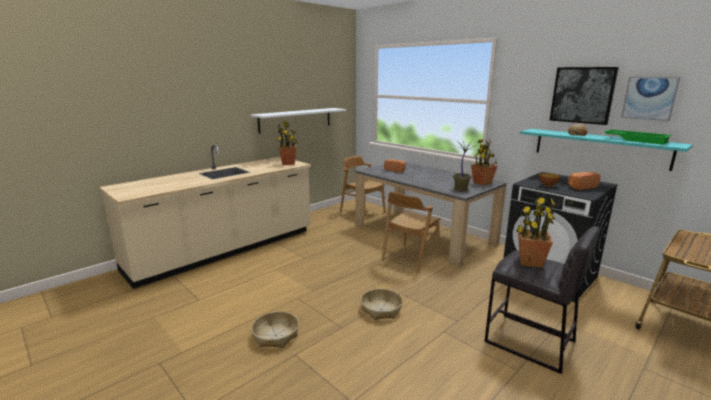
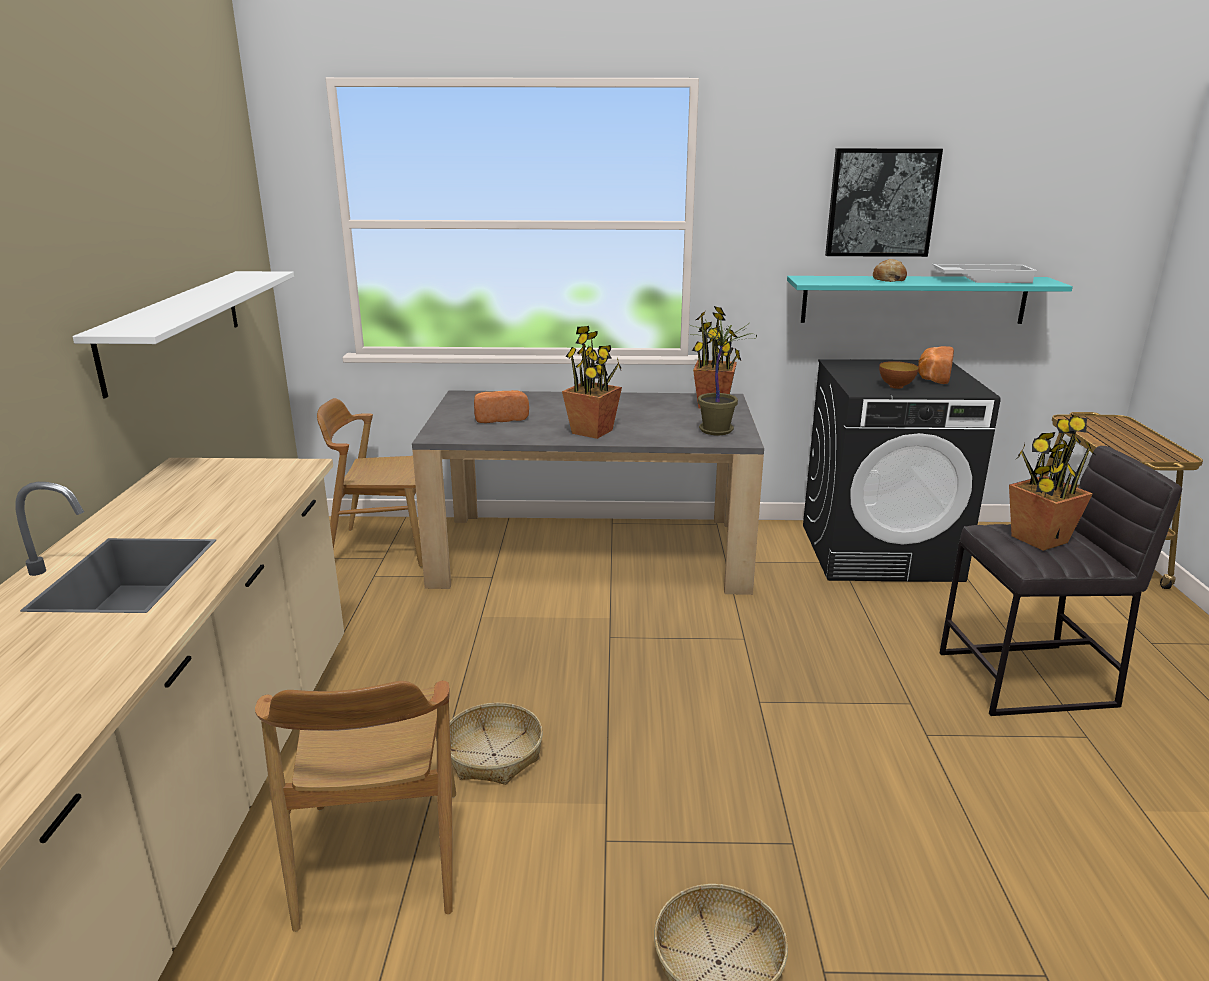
camera: 45 degrees left, 5 degrees up
(288, 163) = (261, 474): potted plant -> potted plant (592, 431)
(381, 309) = (786, 756): basket -> basket (494, 755)
(410, 258) = (654, 616): brown chair -> brown chair (380, 857)
(636, 140) = (982, 279): green tray -> white tray
(649, 98) = (988, 204): picture -> none

